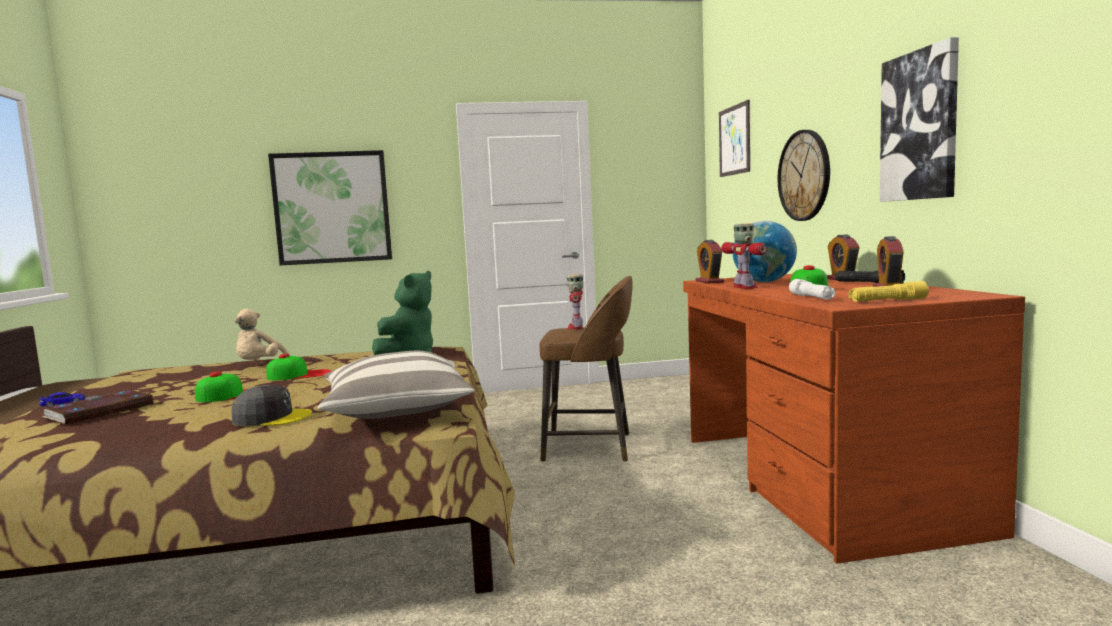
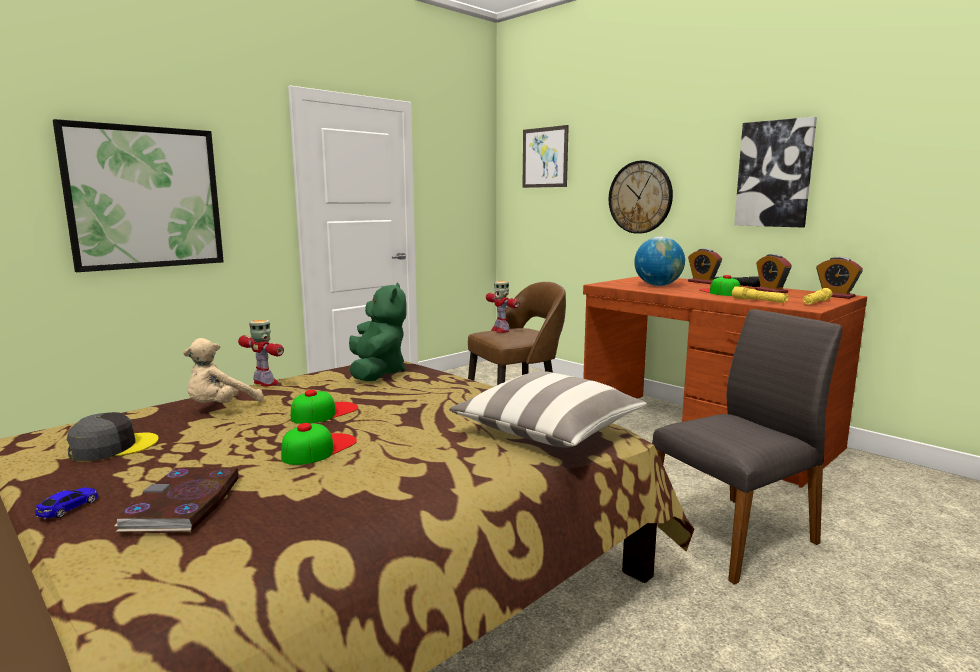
camera: 35 degrees left, 5 degrees up
(259, 365) = (221, 408): beige plush toy -> beige plush toy turned 60 degrees clockwise
(272, 418) = (455, 465): grey cap -> grey cap (113, 447)
(648, 583) = (733, 534): none -> grey chair
(709, 281) = (613, 285): alarm clock -> alarm clock (835, 296)
(745, 287) = (669, 292): toy robot -> toy robot (265, 383)
(811, 297) = (759, 301): white flashlight -> yellow flashlight

